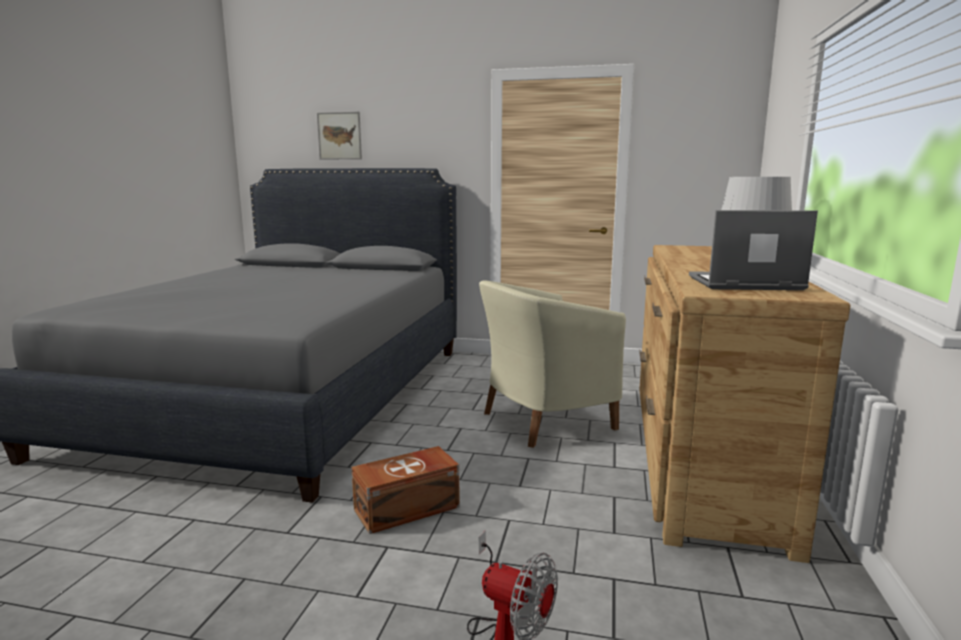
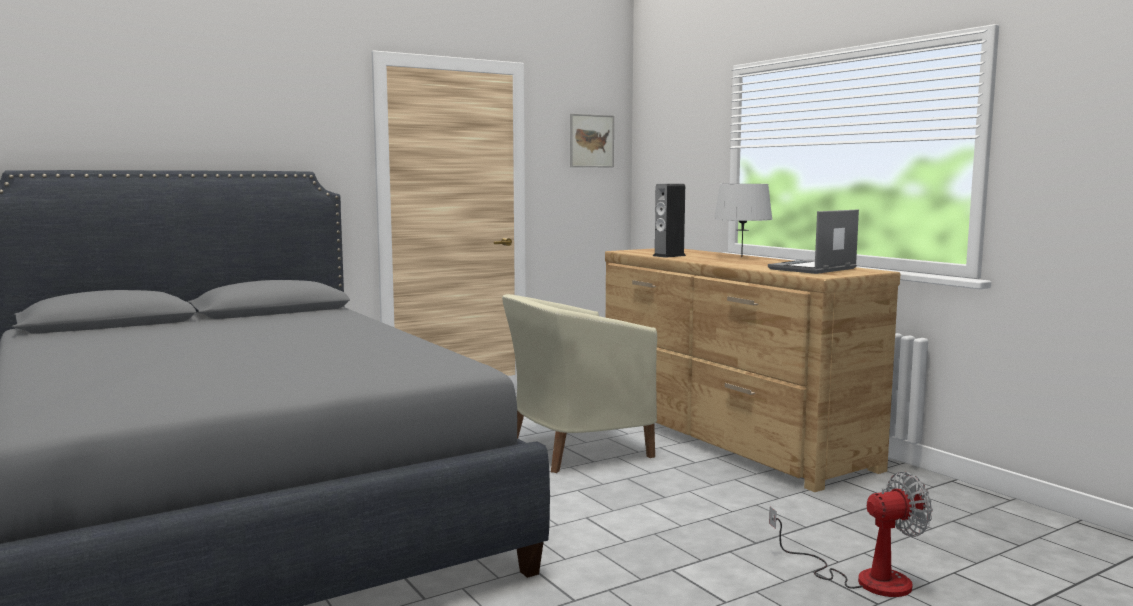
camera: 45 degrees left, 5 degrees down
(339, 136) = (145, 121): picture -> picture (591, 141)
(408, 508) = (626, 543): brown storage box -> none
(543, 420) = (574, 449): beige armchair -> beige armchair turned 45 degrees clockwise
(680, 254) = (669, 256): none -> speaker

